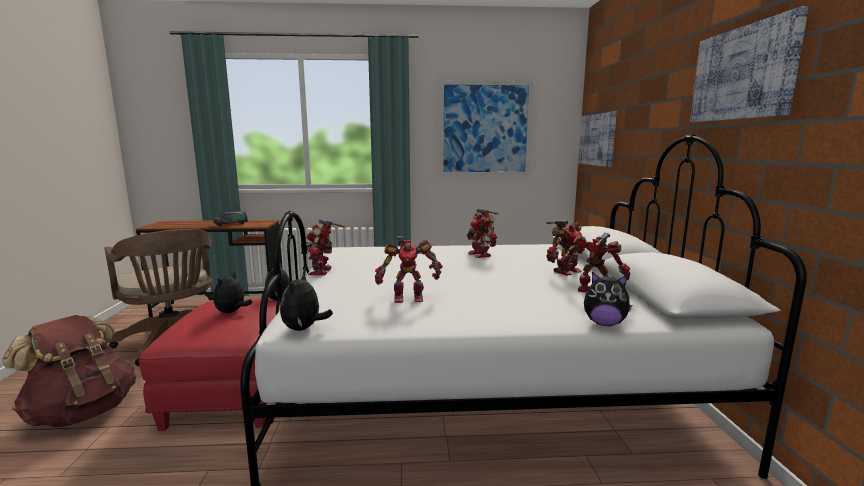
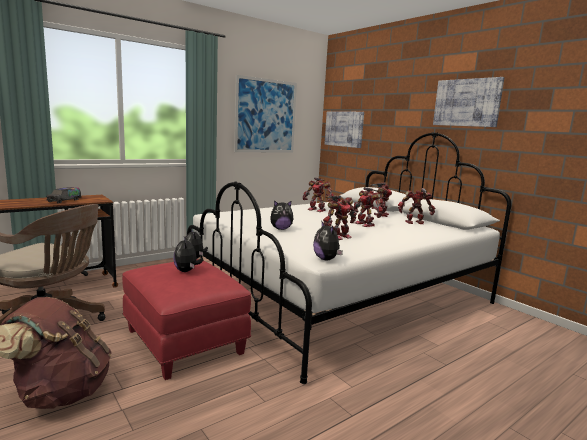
camera: 35 degrees left, 0 degrees up
(322, 271) = (245, 229): toy robot -> toy robot (365, 224)
(604, 323) = (447, 235): plush toy -> plush toy (281, 229)

